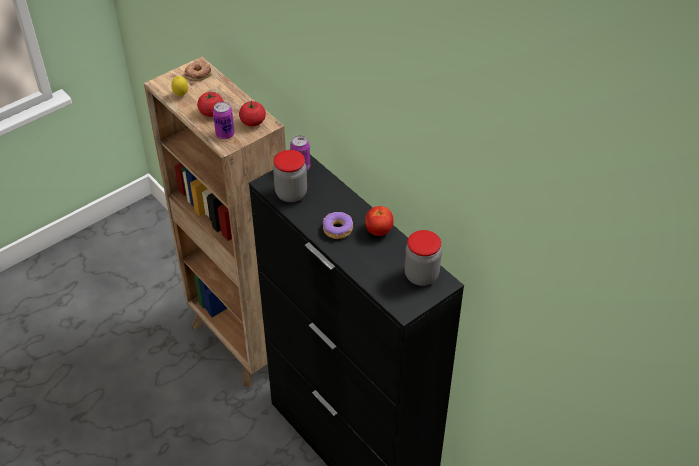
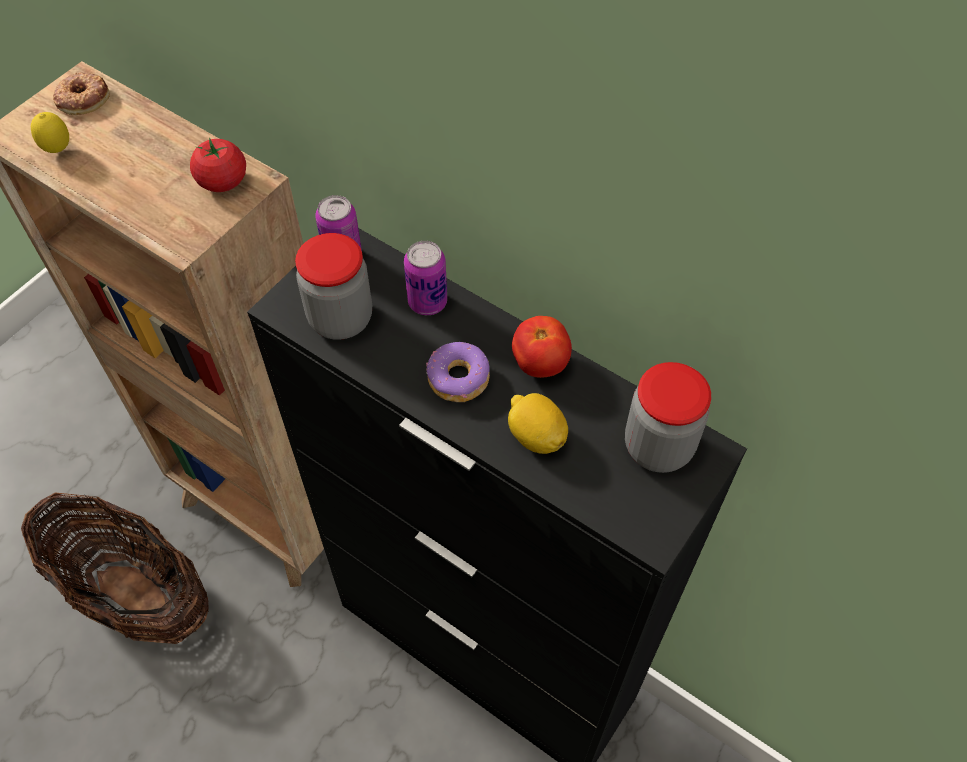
camera: 15 degrees left, 10 degrees up
(152, 369) = (135, 593): none -> basket
(211, 112) = (132, 177): tomato -> none
(225, 134) = (172, 219): can -> can (427, 302)
(365, 260) = (536, 436): none -> lemon

